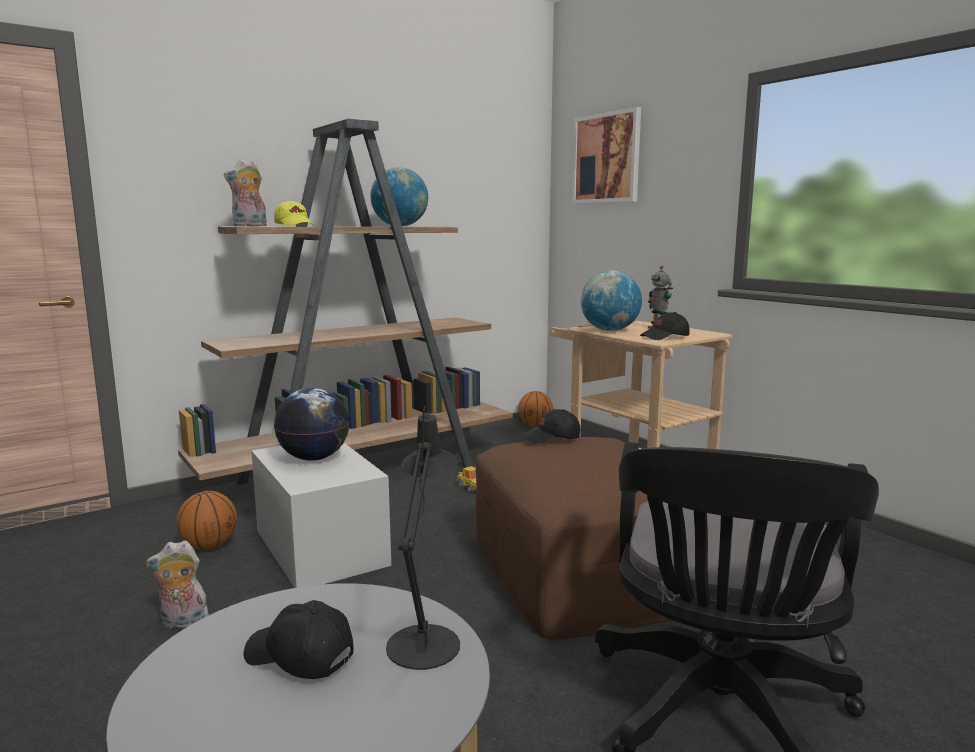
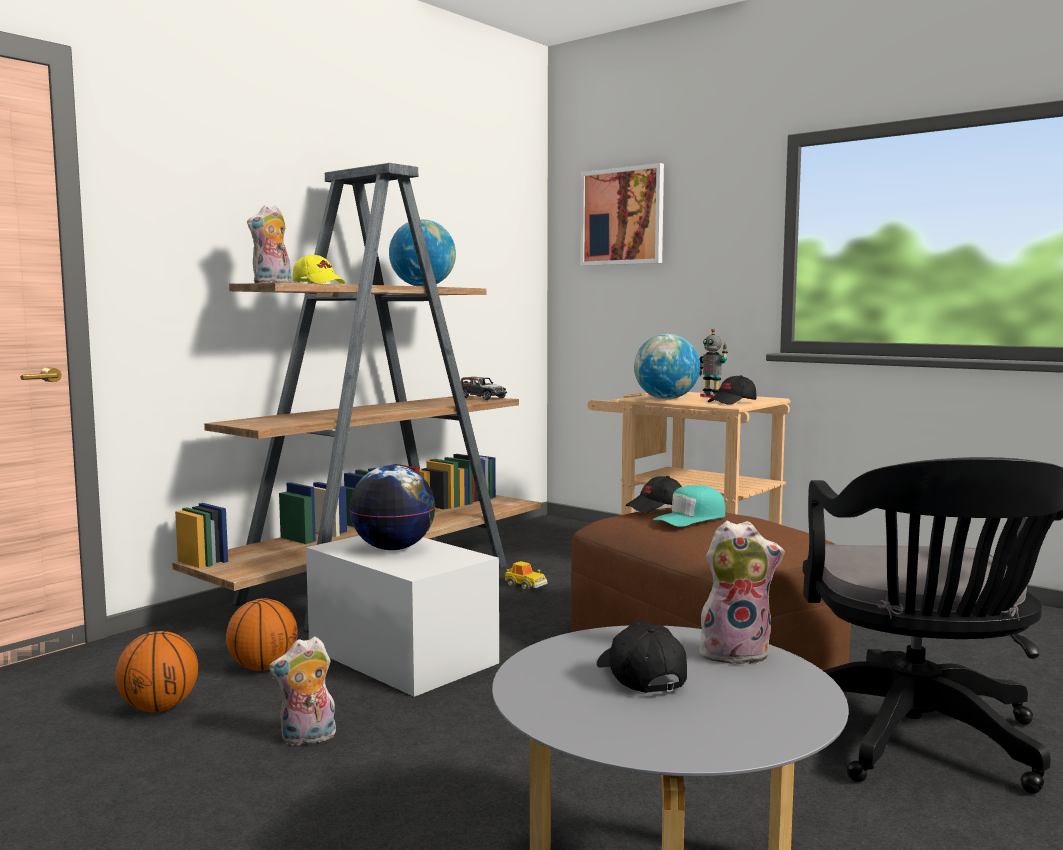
camera: 15 degrees left, 5 degrees down
(298, 657) = (639, 676): black cap -> black cap turned 60 degrees clockwise
(425, 639) = (735, 653): black table lamp -> plush toy
(461, 322) = (482, 398): none -> toy car
(535, 426) = (542, 523): basketball -> basketball (159, 708)
(569, 454) = (691, 518): none -> turquoise cap

